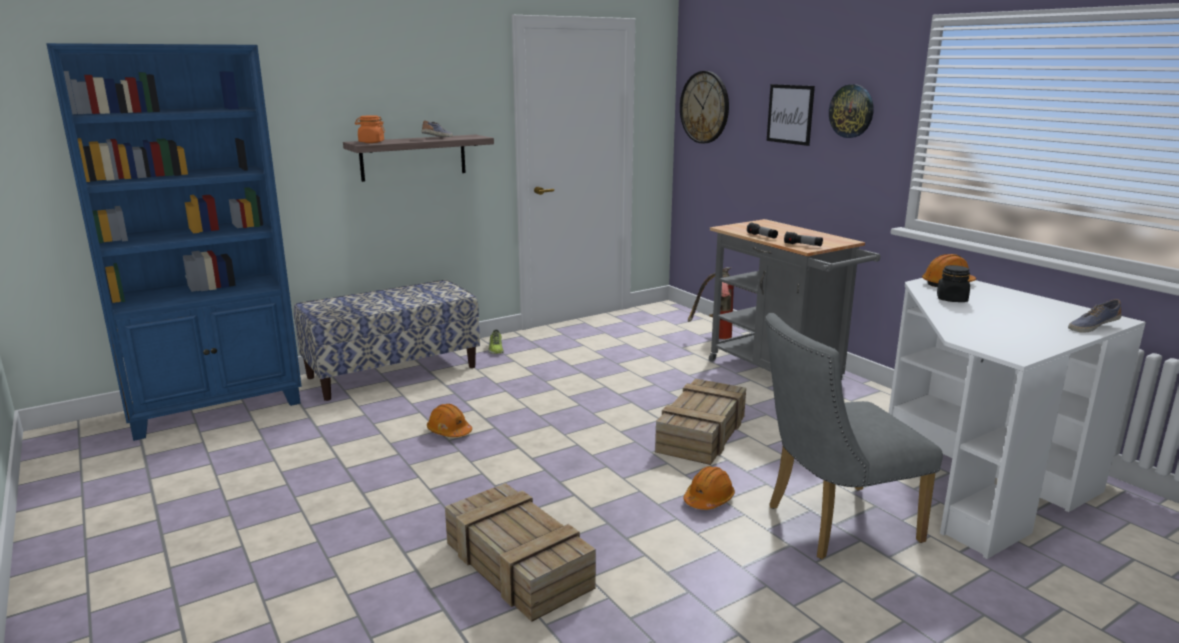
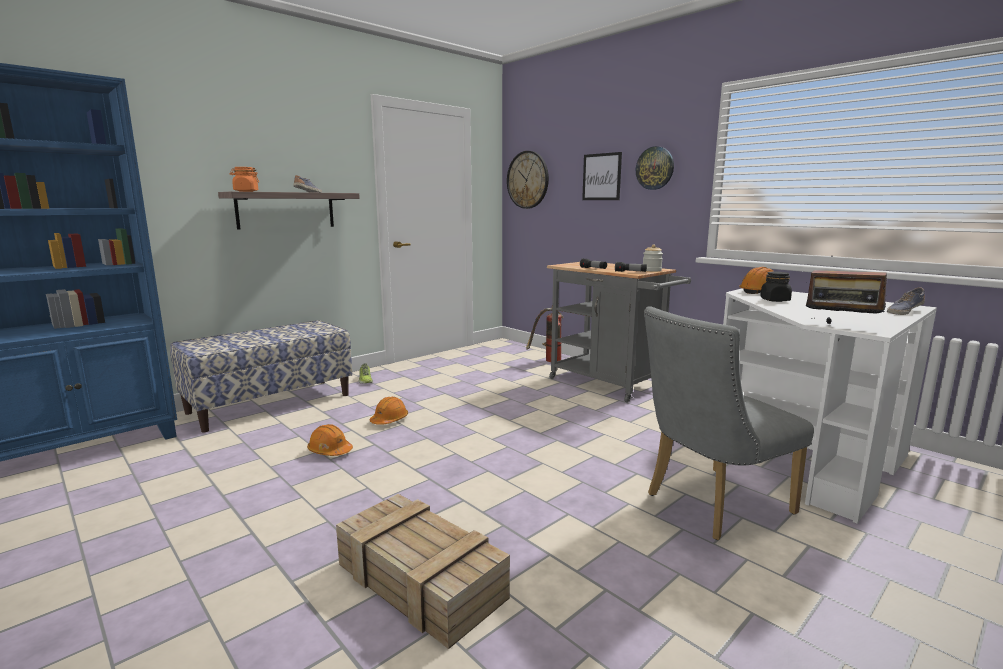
camera: 10 degrees left, 5 degrees down
(701, 434) = (564, 436): crate -> none
(708, 499) = (591, 492): orange hard hat -> orange hard hat (389, 420)
(832, 243) = (651, 270): none -> jar
(985, 347) = (841, 326): none -> radio

